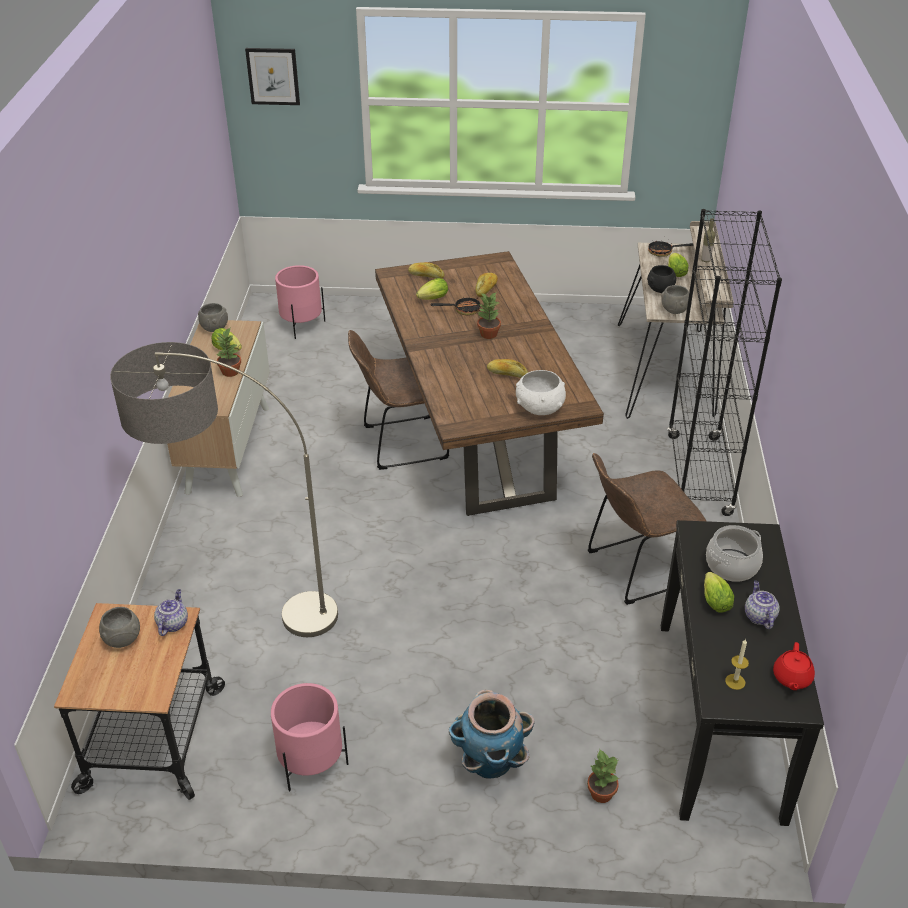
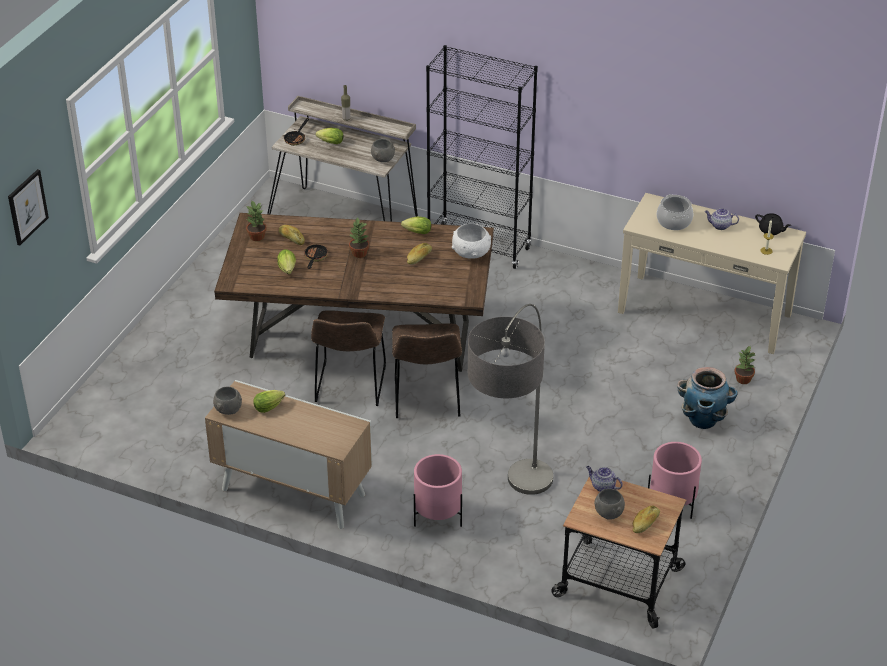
camera: 70 degrees left, 0 degrees up
(231, 372) = (305, 410): potted plant -> potted plant (257, 236)
(301, 325) = (125, 411): pink planter -> pink planter (437, 516)
(426, 276) = (247, 265): bread -> bread (645, 523)
(636, 569) = (560, 306): brown chair -> brown chair (427, 400)
(659, 290) = (350, 157): black bowl -> none
(714, 600) = (700, 237): lettuce -> lettuce (416, 232)
(720, 717) = (704, 313): black console table -> beige console table
(791, 678) = (771, 230): red teapot -> black teapot

